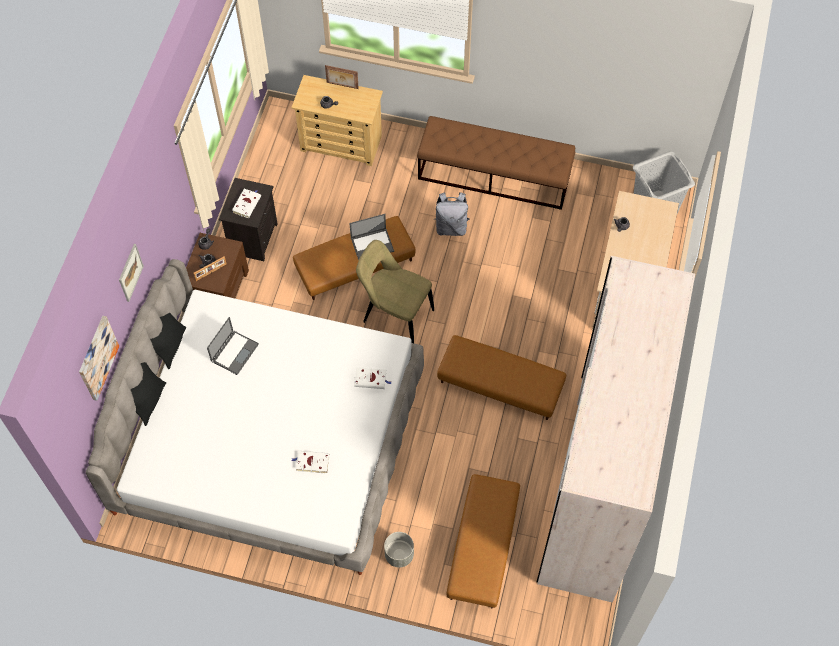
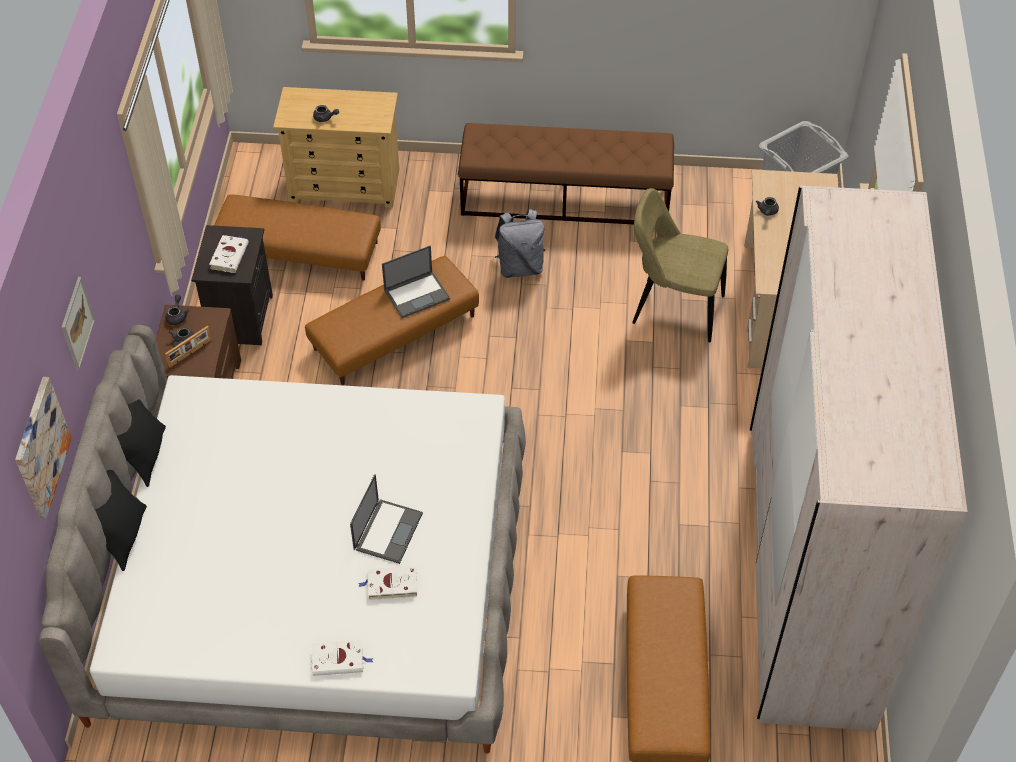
camera: 10 degrees left, 10 degrees down
(235, 352) = (245, 449): laptop -> laptop (388, 530)
(342, 86) = (340, 93): picture frame -> none
(371, 379) = (457, 457): white book -> white book (339, 660)
(395, 315) = (465, 388): beige chair -> beige chair (673, 309)
(399, 555) = (541, 714): grey planter -> none
(500, 385) = (636, 457): brown ottoman -> brown ottoman (298, 251)

